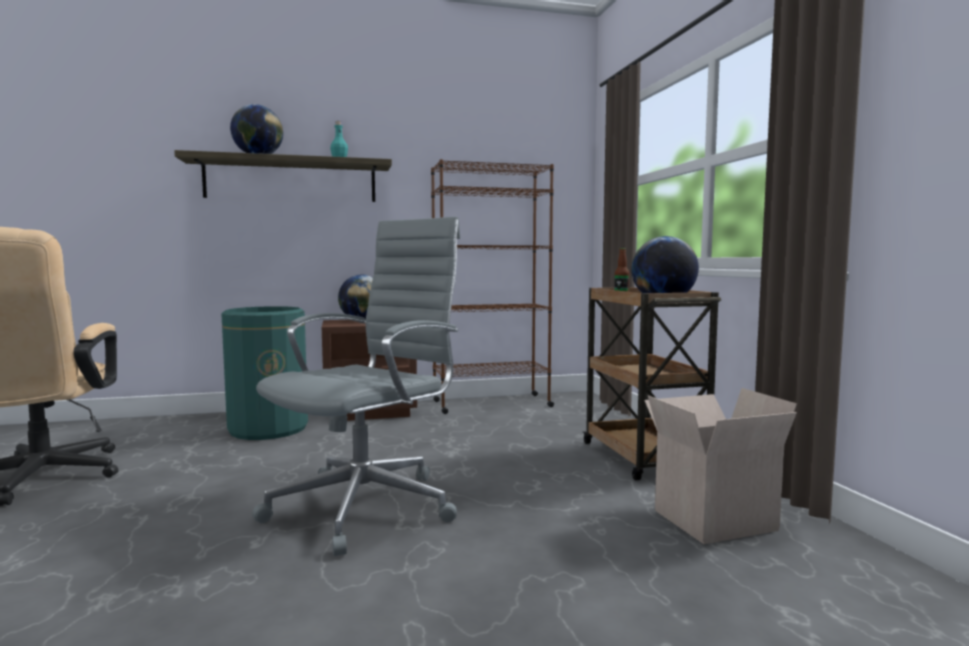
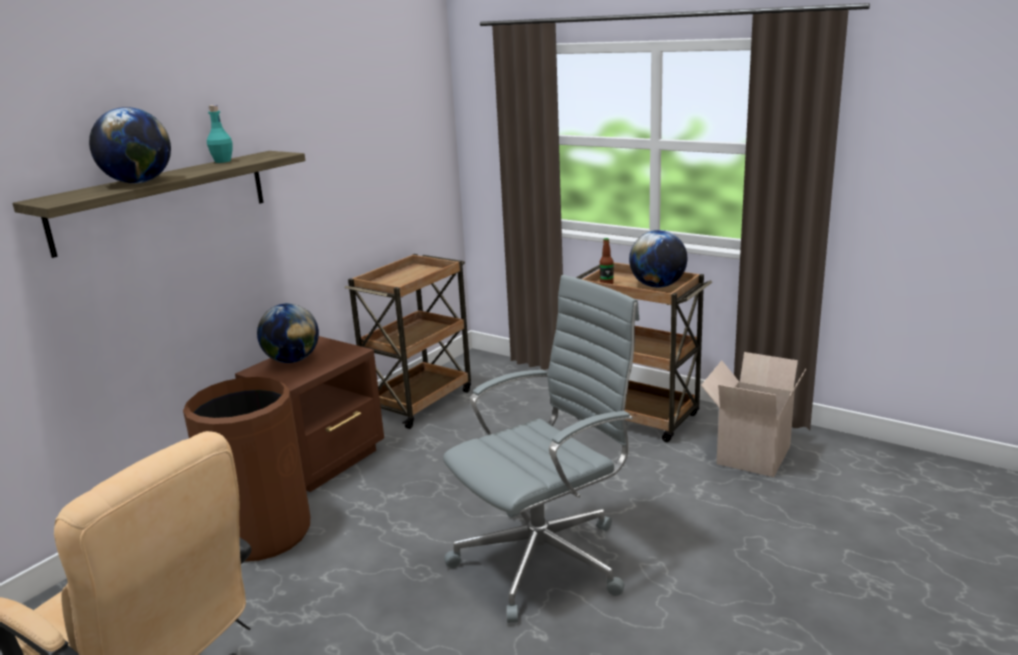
camera: 40 degrees left, 15 degrees up
(268, 429) = (262, 533): green trash can -> brown trash can
(368, 505) = (546, 559): grey office chair -> grey office chair turned 60 degrees clockwise
(491, 404) = (419, 401): brown bookcase -> brown cart

